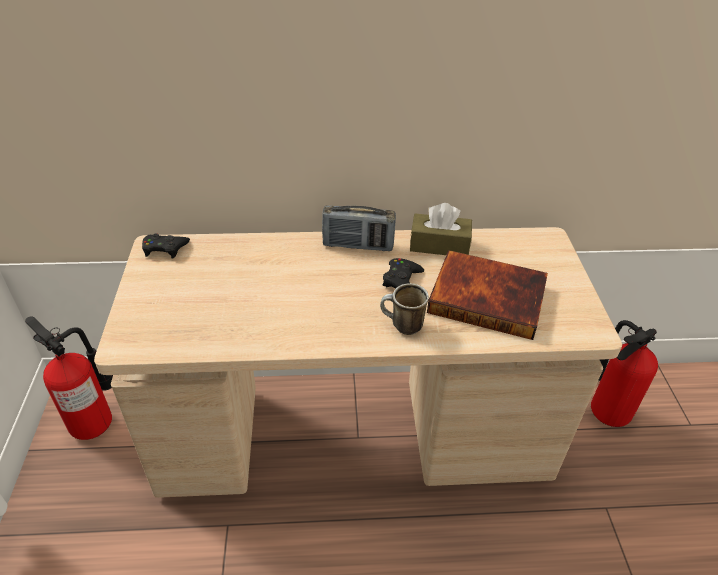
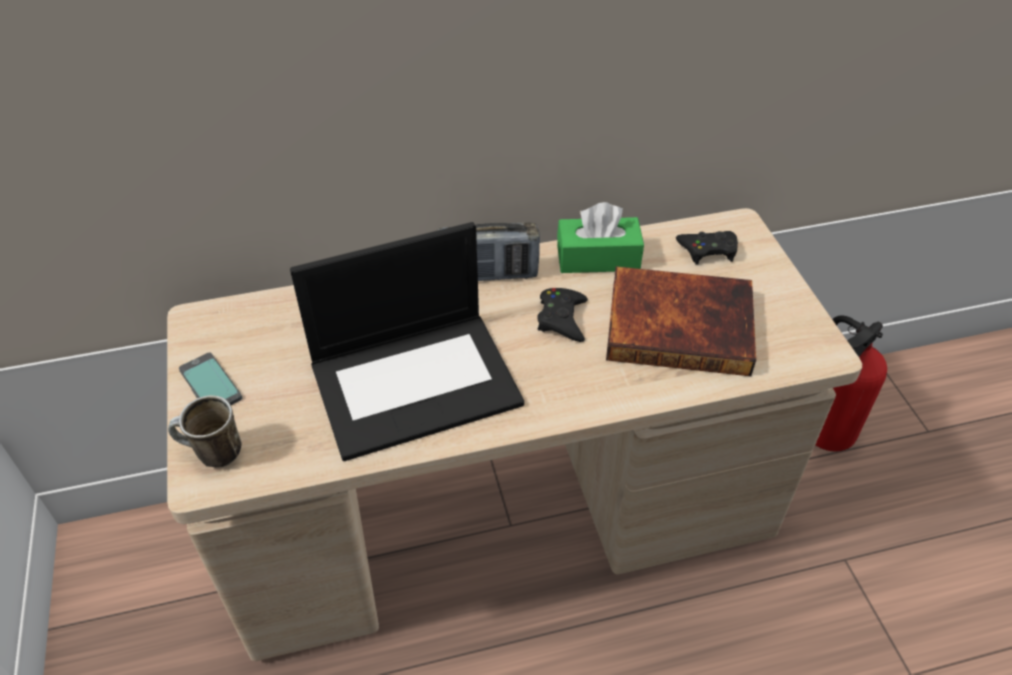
camera: 10 degrees left, 5 degrees up
(96, 420) = (136, 568): fire extinguisher -> none
(147, 287) = (210, 384): none -> phone
(164, 248) = (216, 321): black game controller -> black game controller (708, 250)
(287, 306) = (416, 381): none -> laptop
(401, 326) = (578, 385): mug -> mug (212, 455)
(439, 245) = (598, 258): brown tissue box -> green tissue box

